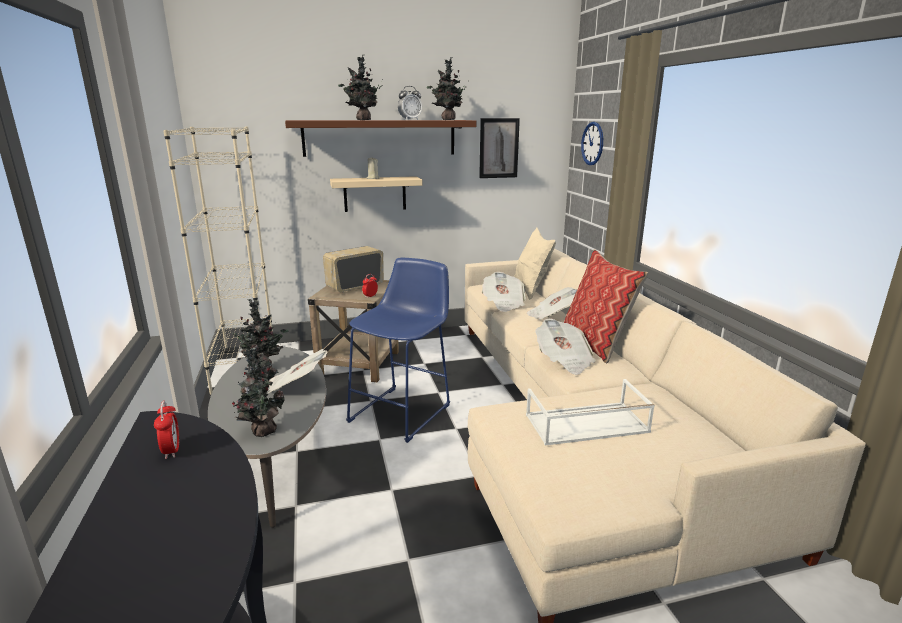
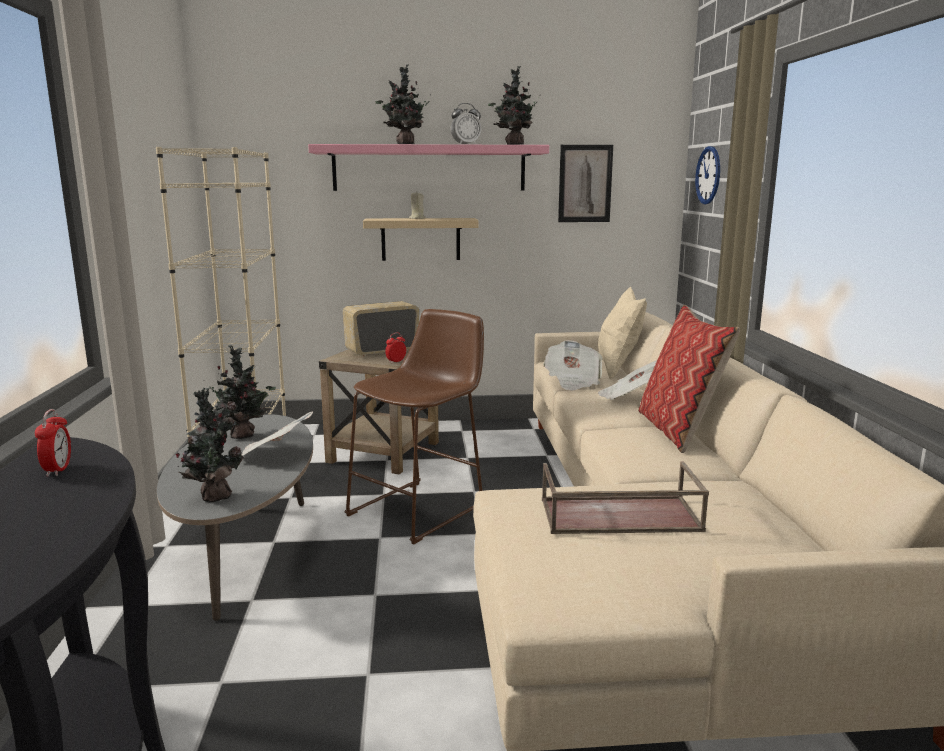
camera: 10 degrees right, 5 degrees down
(380, 138) = (429, 168): brown shelf -> pink shelf
(404, 411) = (422, 509): blue stool -> brown stool
(564, 361) = (624, 447): newspaper -> none
(585, 424) = (618, 516): white tray -> brown tray

